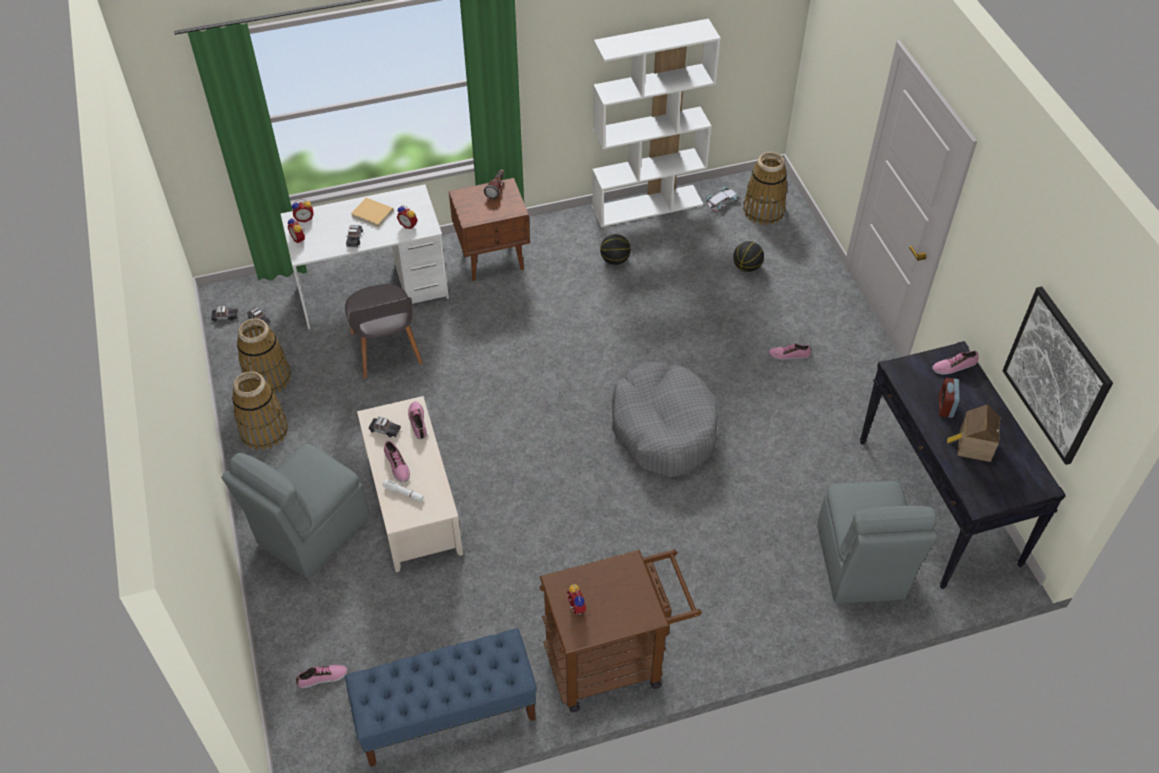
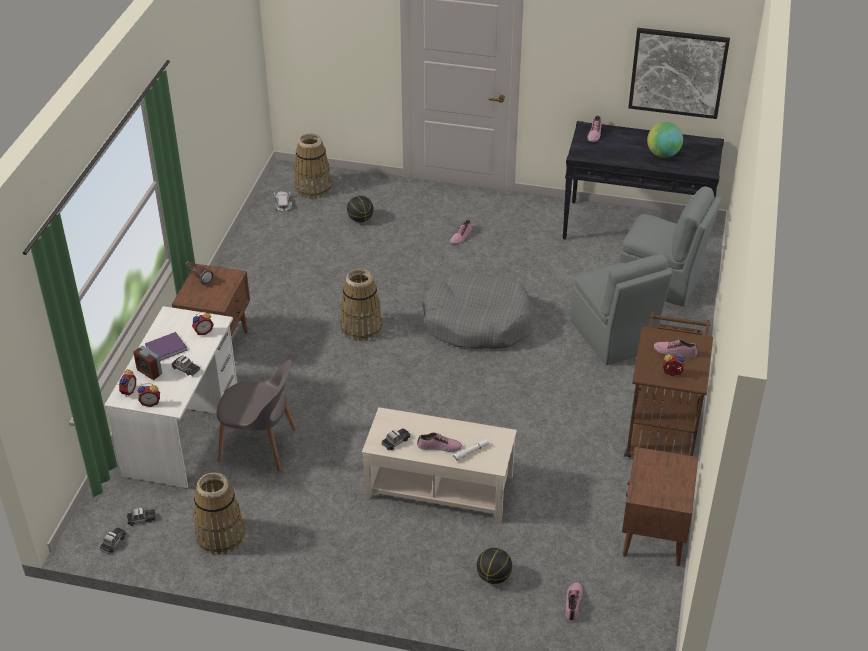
camera: 60 degrees left, 10 degrees down
(264, 430) = (282, 558): basket -> basket (361, 327)
(310, 531) = (420, 562): grey chair -> grey chair (613, 337)
(373, 214) = (167, 347): beige book -> purple book
(418, 422) = (404, 419): shoe -> shoe (675, 351)
(446, 715) = (653, 539): blue bench -> brown nightstand
(614, 260) = (287, 279): basketball -> basketball (493, 577)
(648, 205) = (247, 240): white bookcase -> none
(945, 406) = (624, 150): alarm clock -> alarm clock (149, 372)
(972, 446) = (663, 154): toy house -> globe

